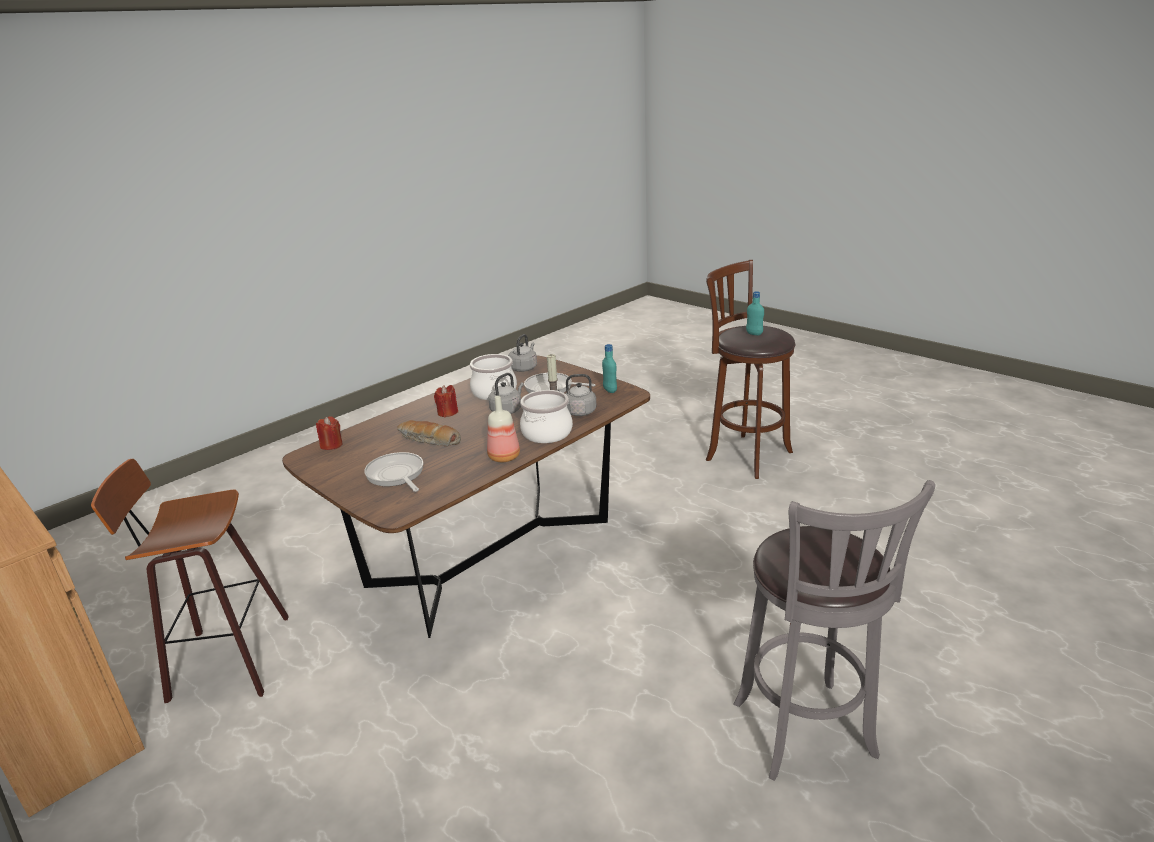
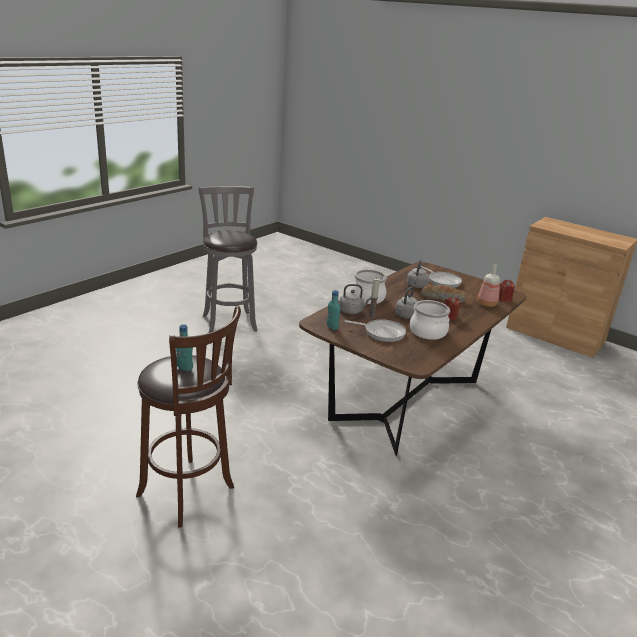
camera: 170 degrees right, 0 degrees up
(225, 660) = (513, 352): stool -> none
(503, 457) = (387, 286): bottle -> bottle (487, 304)
(524, 368) = (419, 357): grey kettle -> grey kettle (416, 286)

